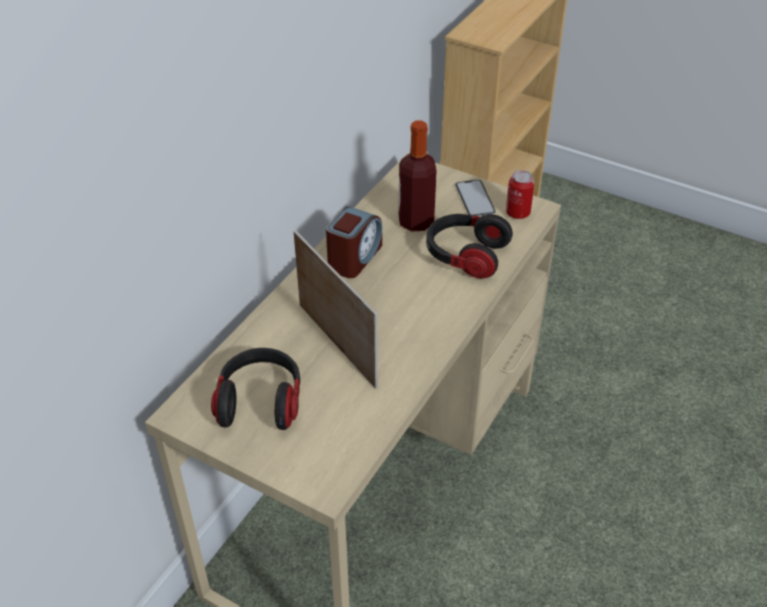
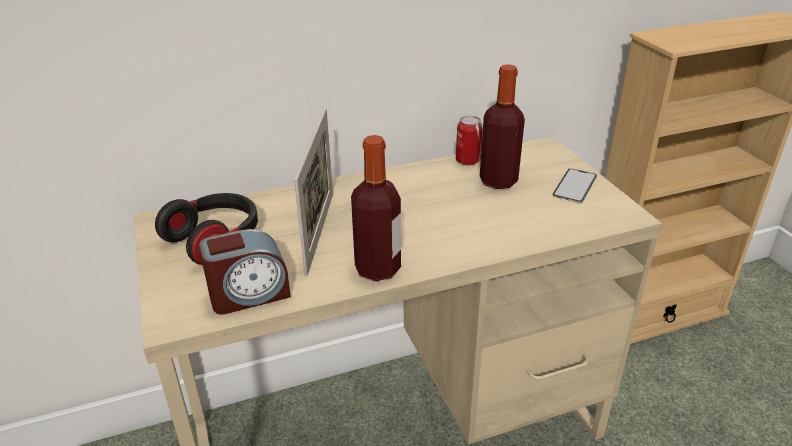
camera: 40 degrees right, 10 degrees down
(354, 258) = (414, 183): alarm clock -> alarm clock (249, 295)
(420, 351) = (378, 268): none -> bottle
(465, 256) = (511, 221): headphones -> none
(517, 213) = (605, 211): can -> can (467, 161)

